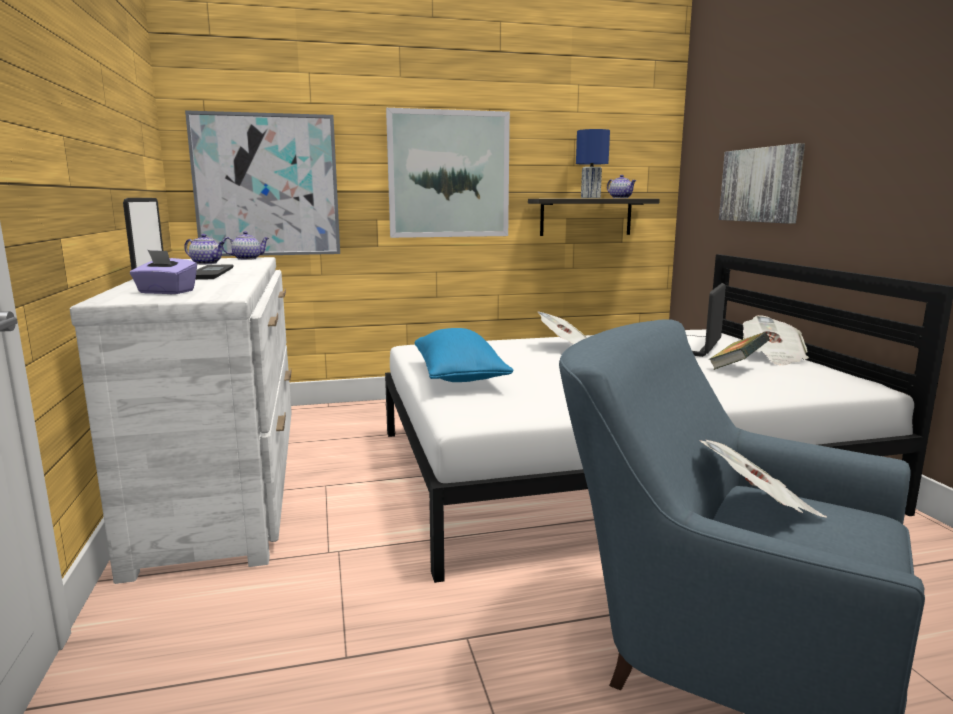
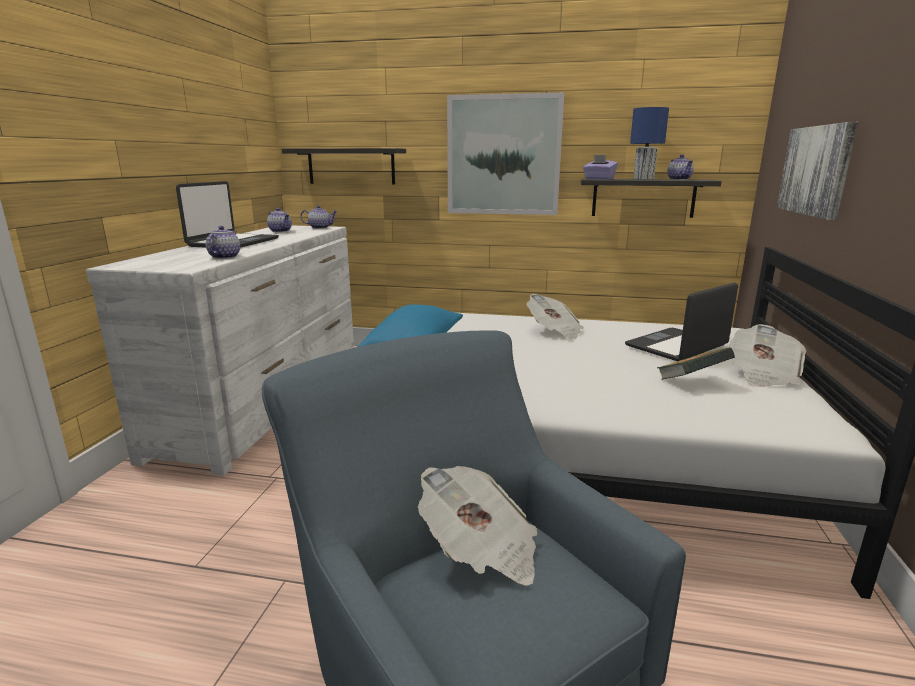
camera: 25 degrees right, 5 degrees up
(166, 292) = (170, 260): purple tissue box -> purple tissue box (599, 179)
(230, 286) = (224, 257): none -> teapot
(267, 185) = (351, 166): picture -> shelf

